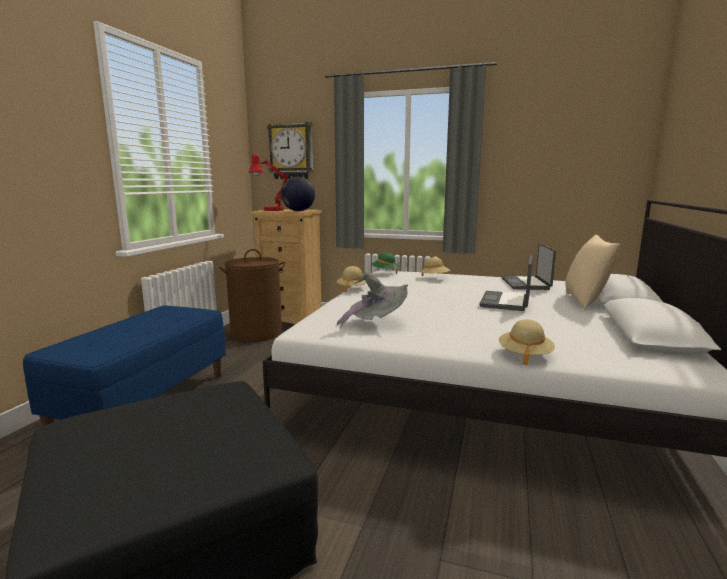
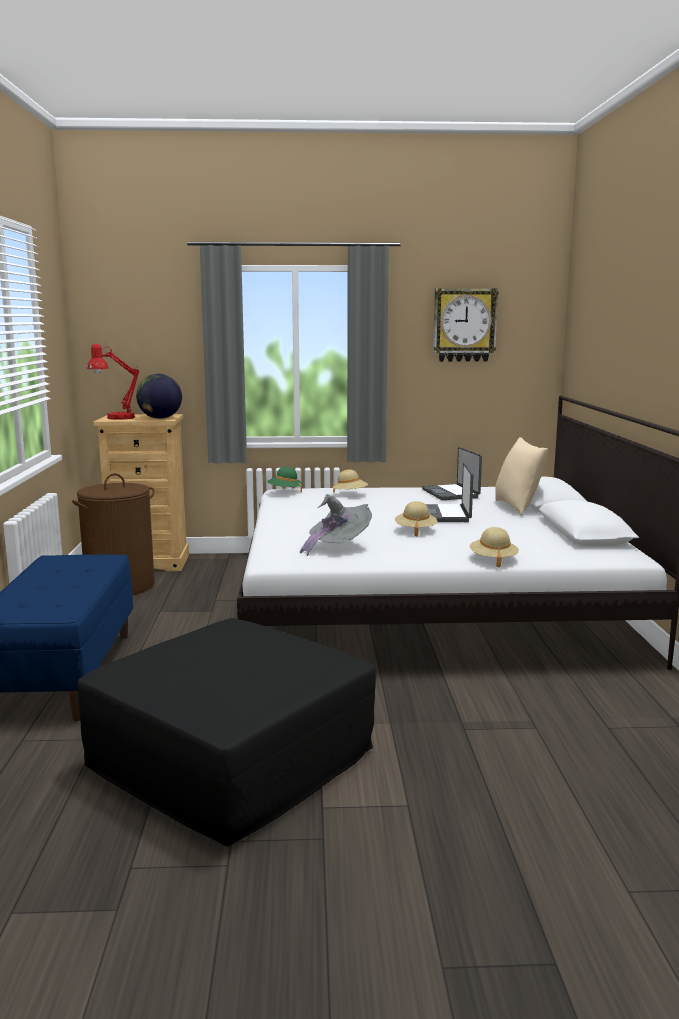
camera: 20 degrees left, 0 degrees up
(291, 151) = (135, 336): wall clock -> wall clock (464, 325)
(353, 289) = (269, 514): beige hat -> beige hat (415, 530)

